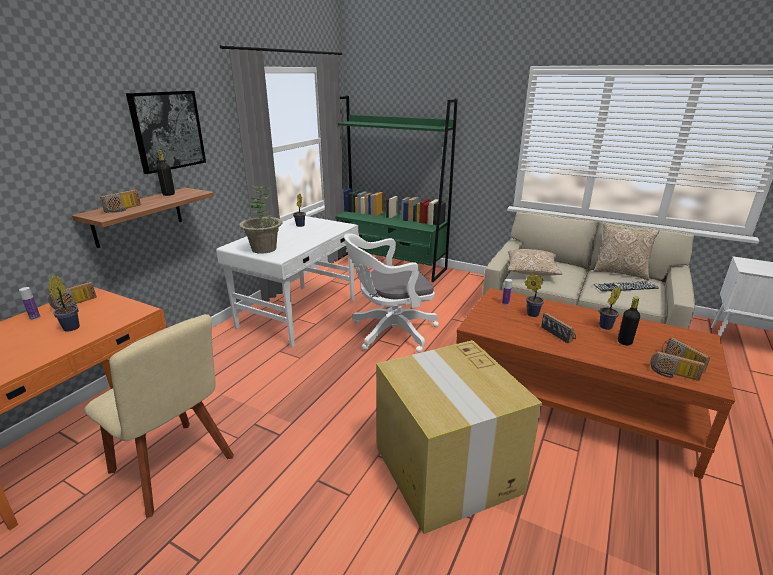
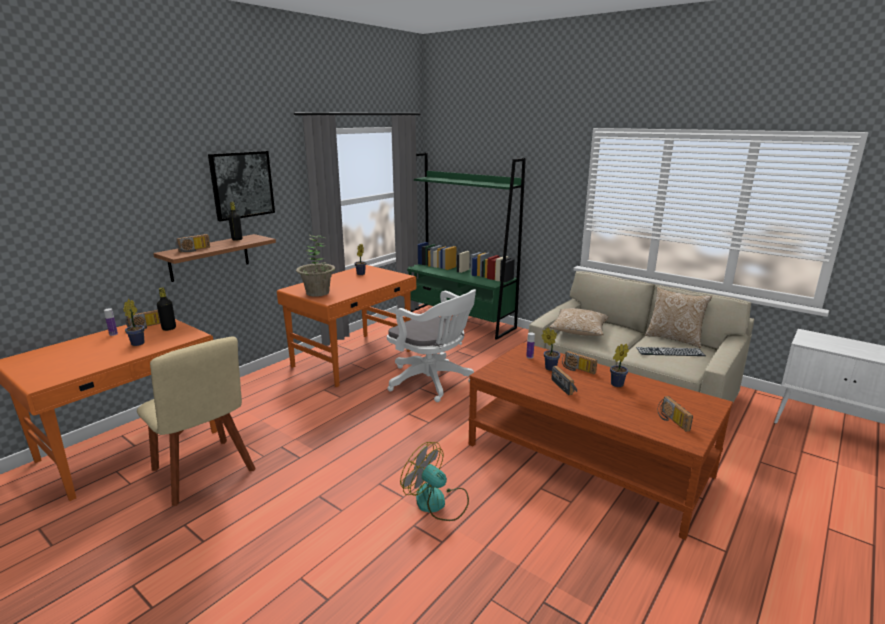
camera: 10 degrees right, 5 degrees down
(299, 313) = (354, 358): white desk -> orange desk
(389, 332) = (433, 382): white office chair -> white office chair turned 135 degrees counterclockwise
(448, 471) = (437, 503): cardboard box -> fan
(624, 342) = (627, 399): black bottle -> black bottle (169, 328)
(673, 375) = (655, 430): radio -> radio (577, 369)

